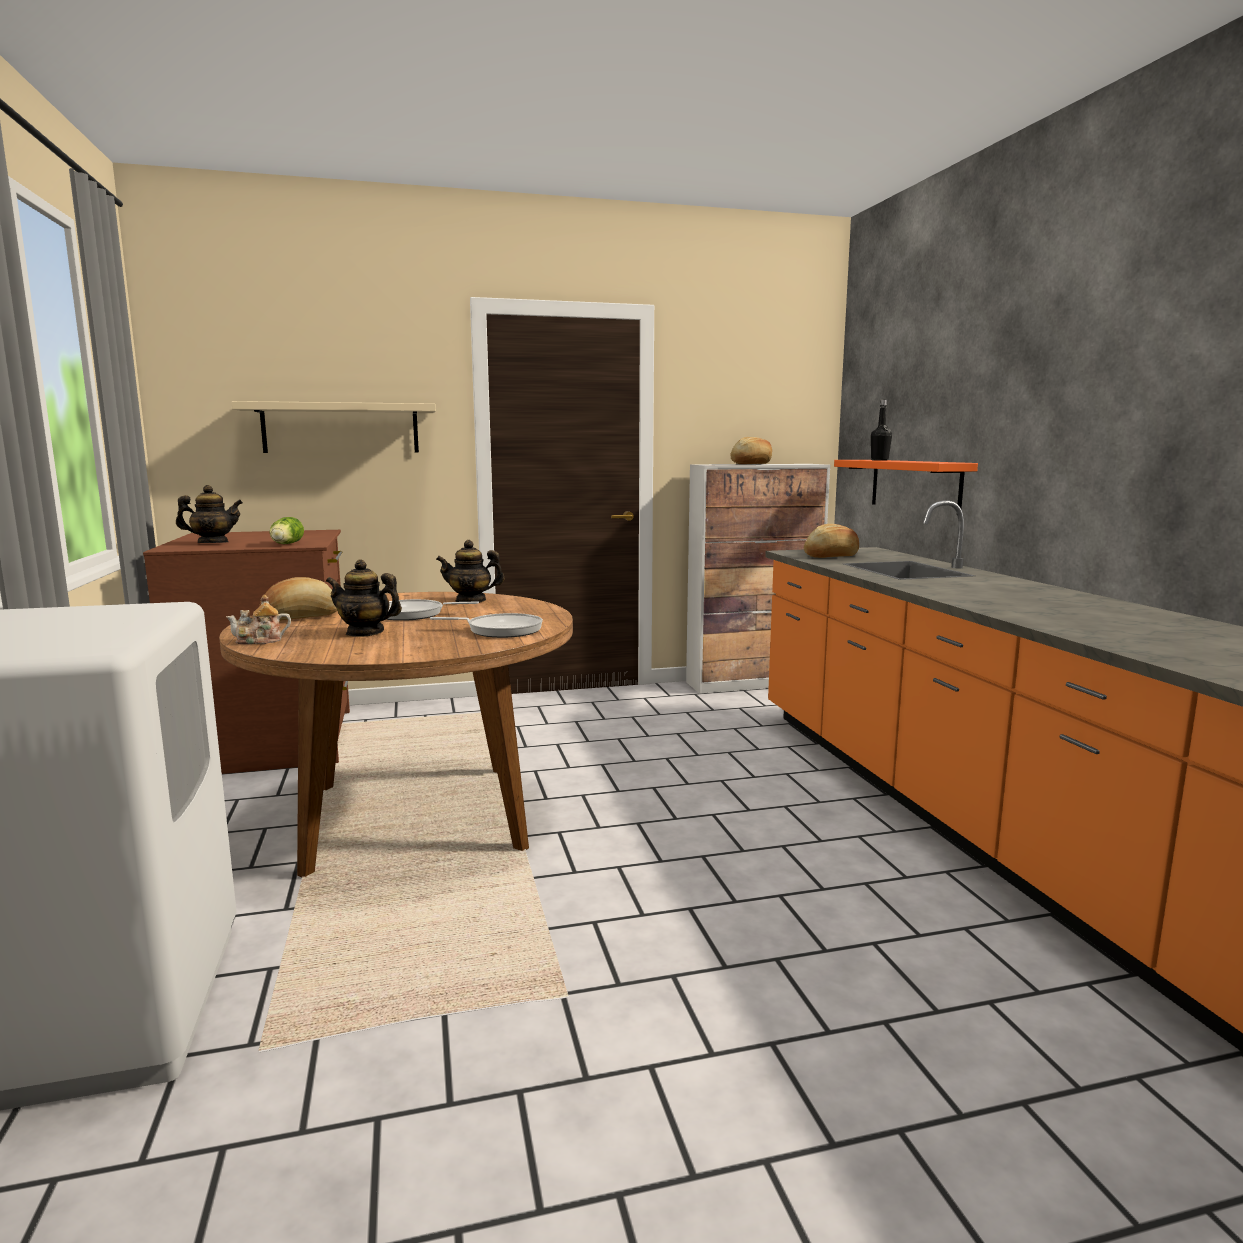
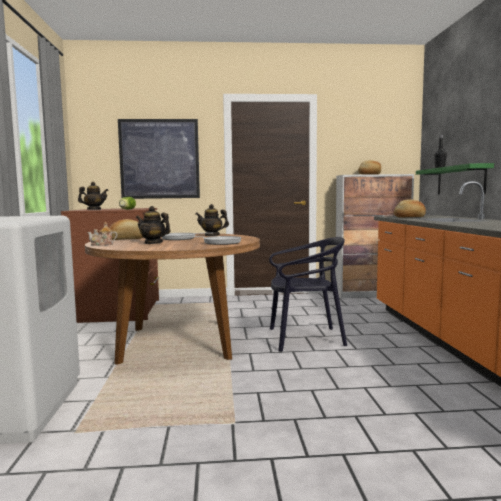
camera: 10 degrees right, 5 degrees down
(341, 428) = (159, 159): beige shelf -> picture
(654, 791) = (305, 338): none -> black chair
(915, 485) = (460, 180): orange shelf -> green shelf

